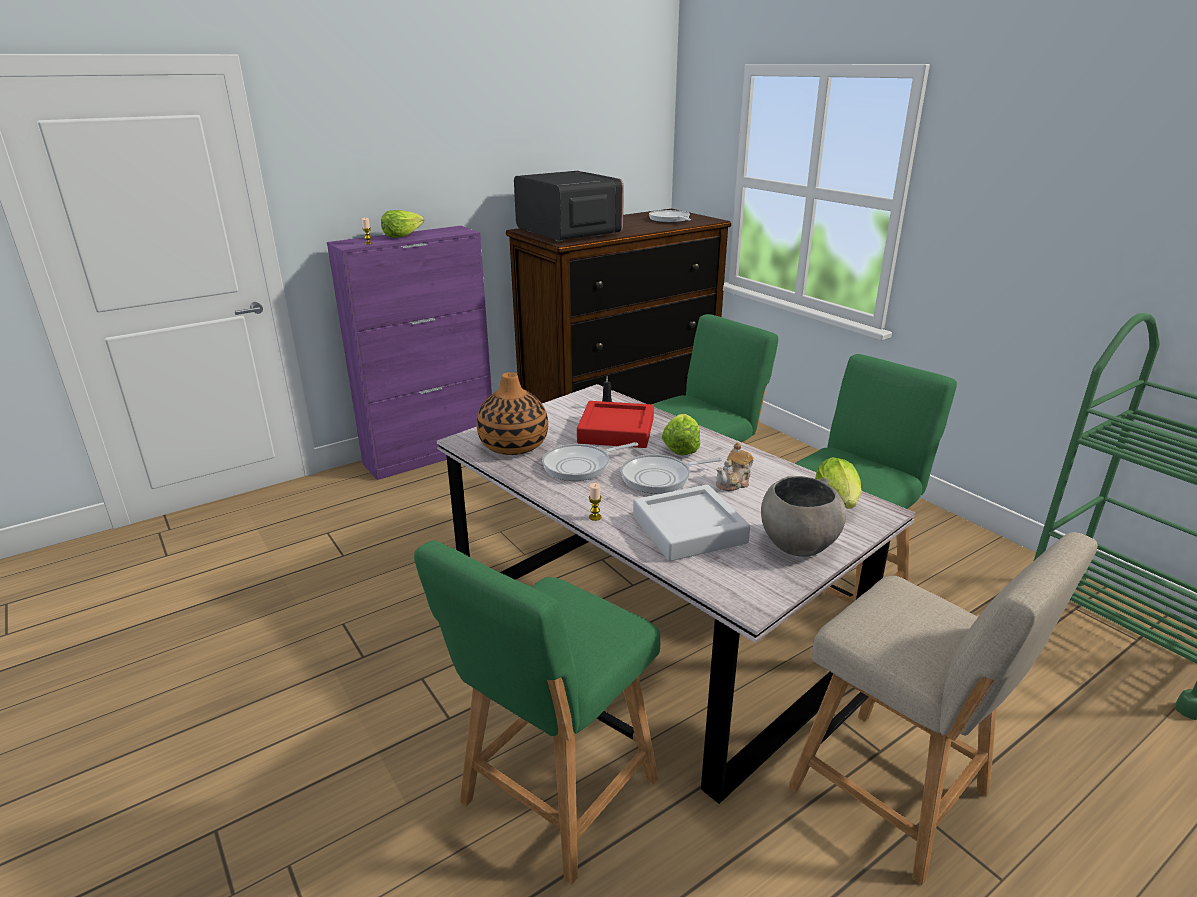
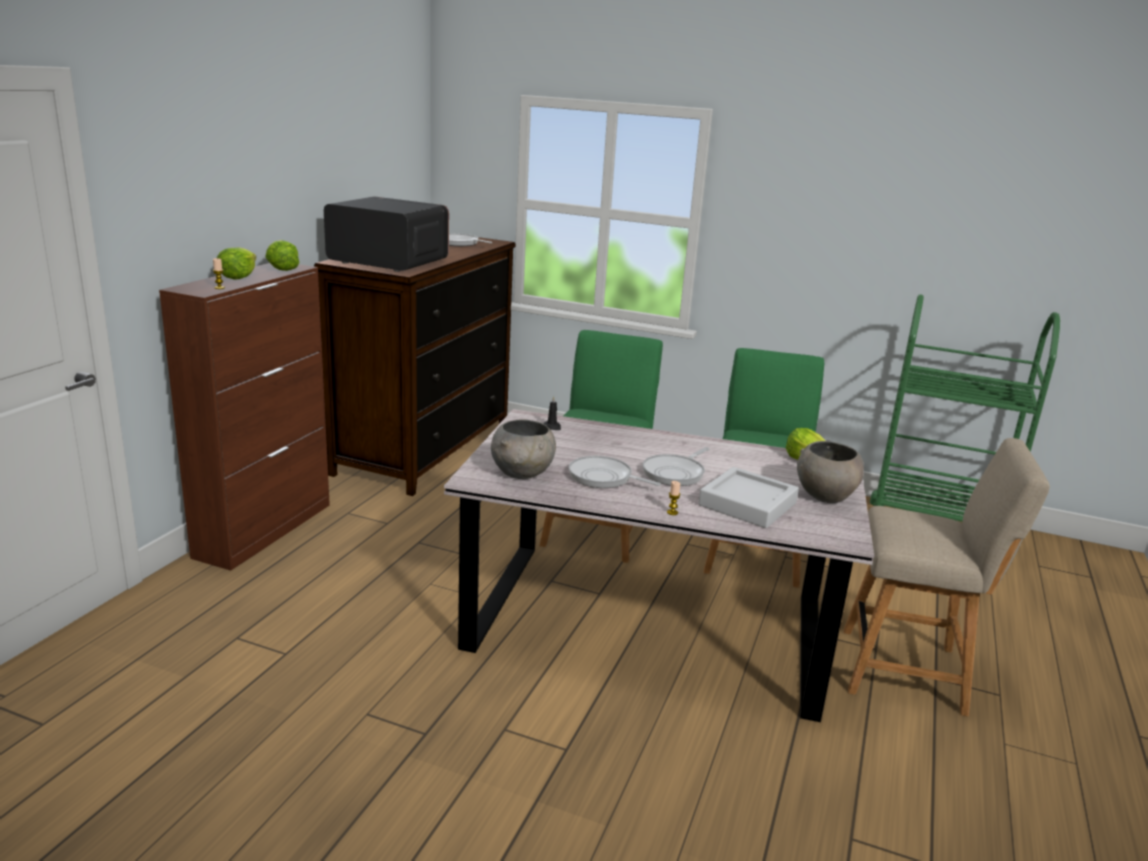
camera: 35 degrees left, 5 degrees down
(431, 454) = (265, 530): purple cabinet -> brown cabinet
(514, 445) = (523, 474): vase -> grey bowl
(553, 797) = (712, 768): green chair -> none
(580, 466) = (603, 478): frying pan -> frying pan turned 90 degrees clockwise
(616, 431) = (589, 445): red tray -> none
(681, 447) = (656, 447): lettuce -> lettuce (281, 268)
(734, 483) = (730, 465): teapot -> none

